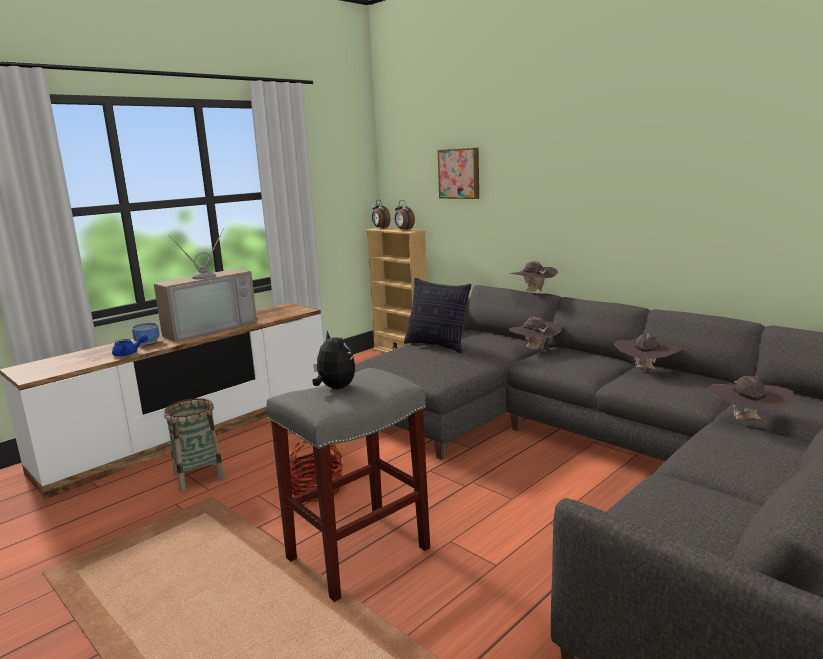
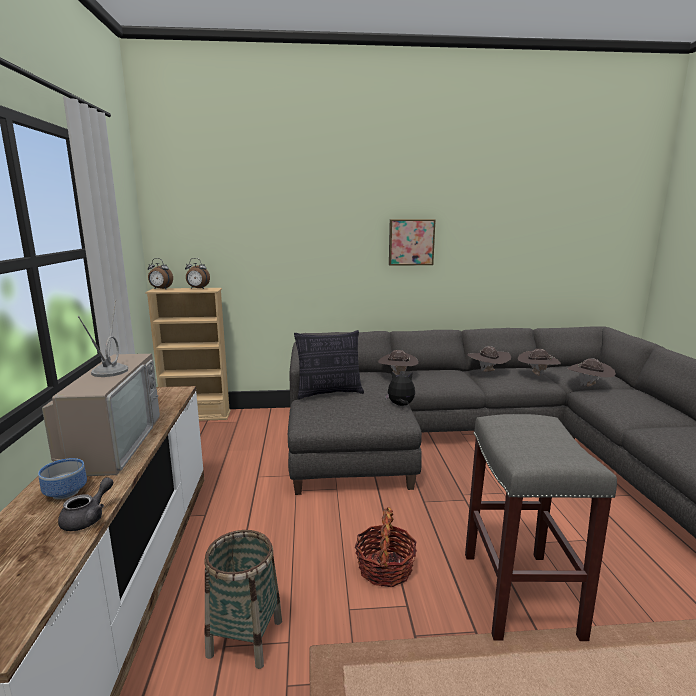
camera: 50 degrees left, 0 degrees up
(129, 353) = (88, 518): blue teapot -> grey teapot
(334, 388) = (526, 441): plush toy -> plush toy (400, 405)
(460, 173) = (262, 231): picture -> picture (411, 242)
(533, 292) = (363, 331): brown hat -> brown hat (537, 375)

